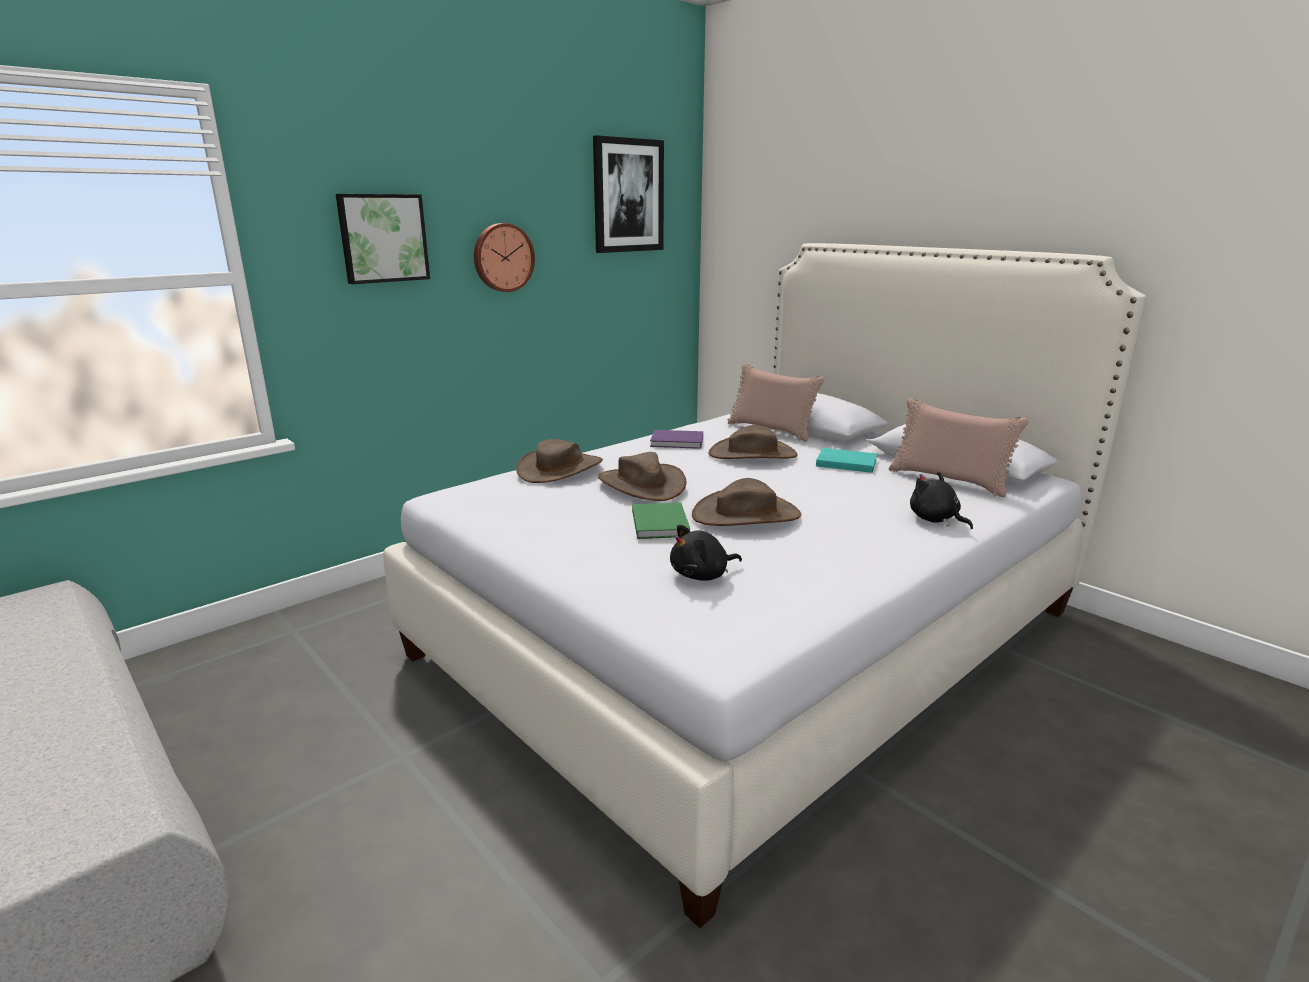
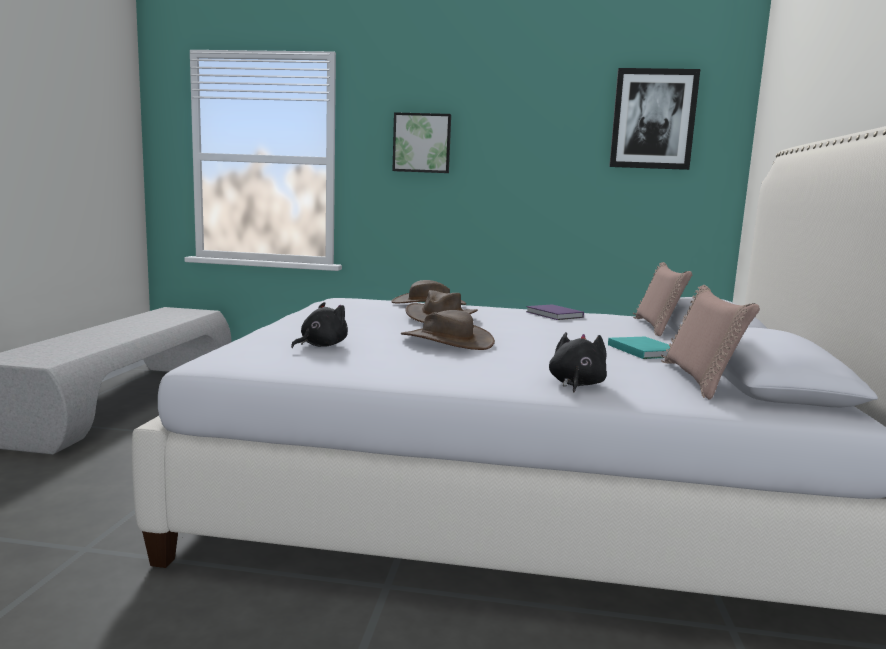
camera: 50 degrees right, 10 degrees down
(502, 257) = (514, 163): wall clock -> none
(661, 523) = (387, 328): green book -> none
(702, 575) = (321, 345): black plush toy -> black plush toy turned 105 degrees clockwise
(752, 454) = (581, 329): brown hat -> none

